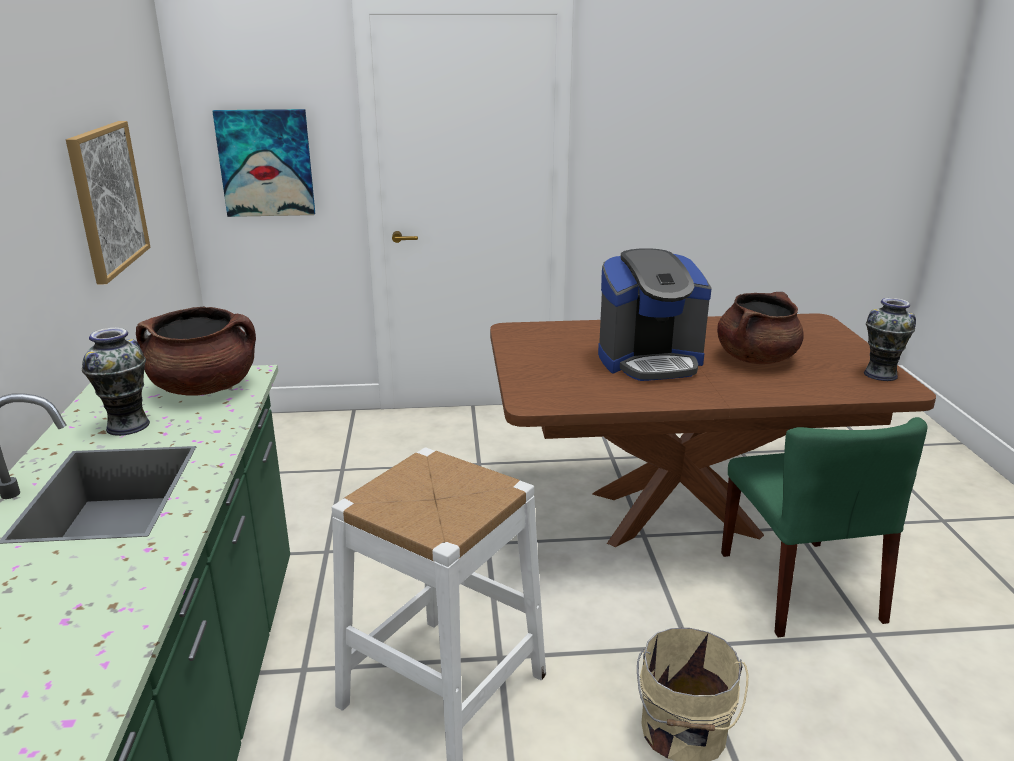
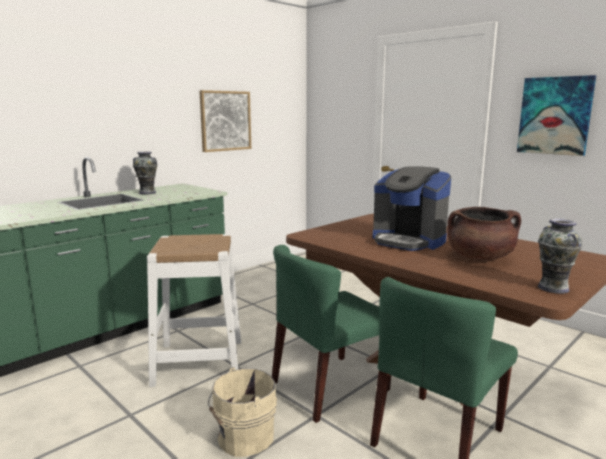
camera: 50 degrees right, 10 degrees down
(205, 388) = (190, 191): brown cooking pot -> none
(266, 163) = (335, 124): picture -> picture (555, 116)
(639, 603) = (329, 386): none -> green chair

